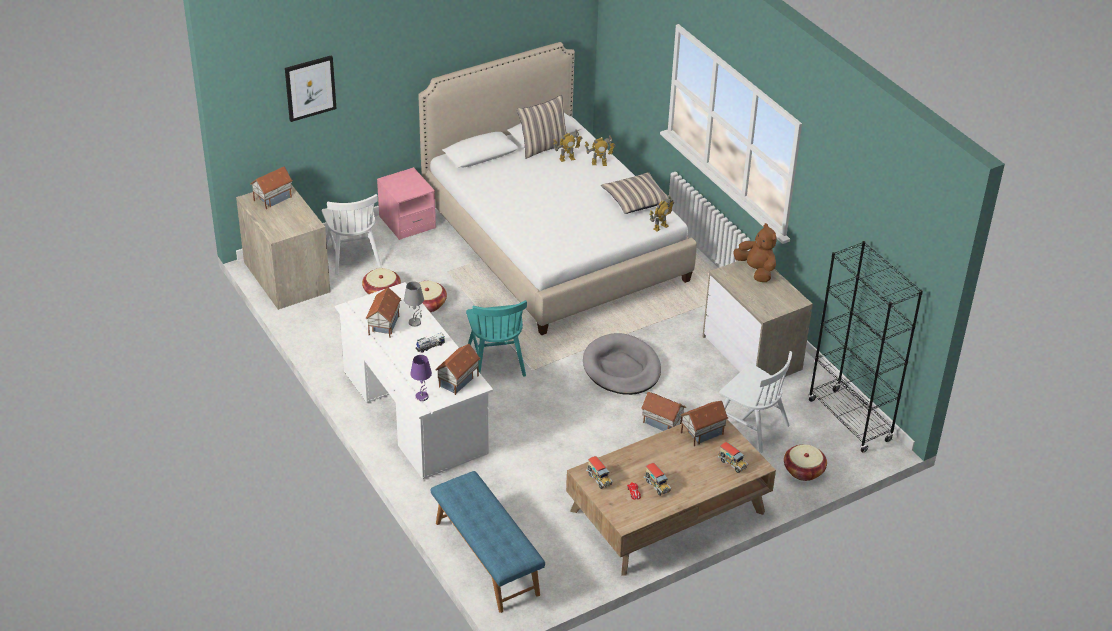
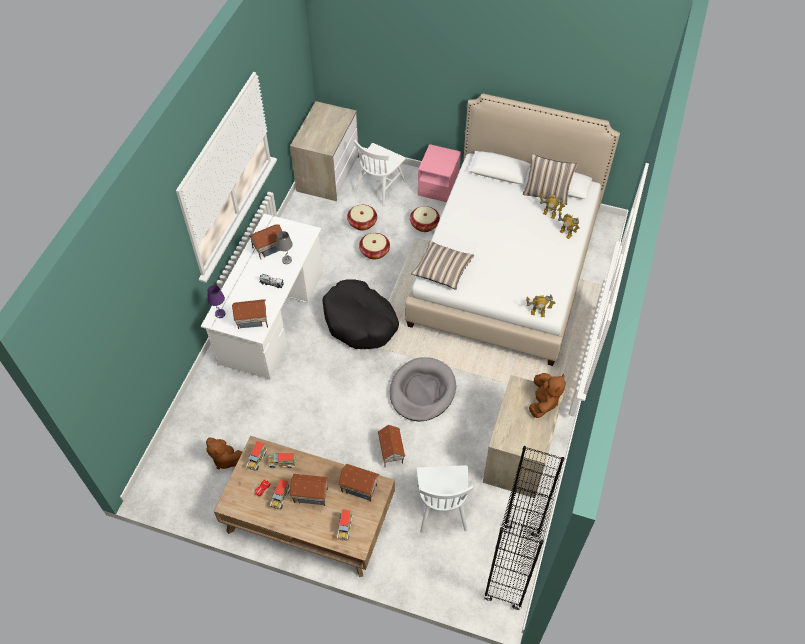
camera: 50 degrees right, 15 degrees up
(272, 199) = (331, 116): toy house -> toy house (310, 494)
(310, 88) = (381, 51): picture -> none
(486, 558) = (178, 446): blue bench -> none
(496, 360) = (360, 321): turquoise chair -> black dog bed
(541, 533) = (226, 459): none -> brown plush toy
(622, 465) = (282, 463): none -> toy truck
(636, 199) = (551, 280): pillow -> pillow (442, 269)
(803, 470) = (428, 572): basket -> basket (424, 224)

